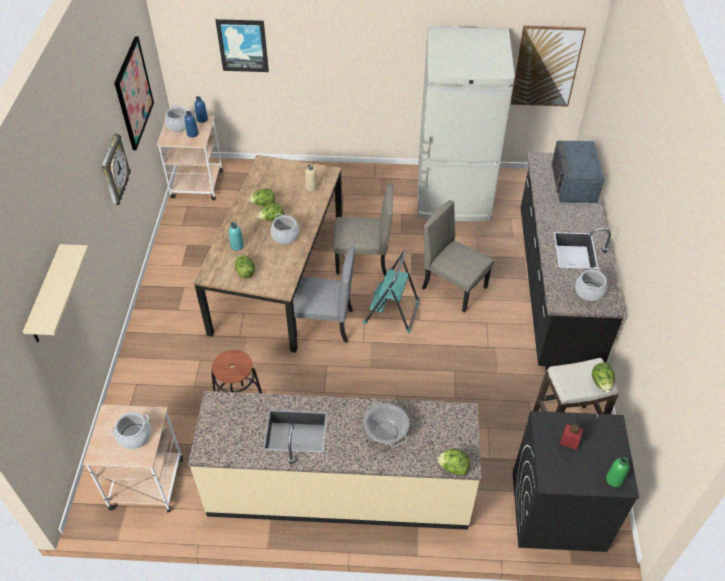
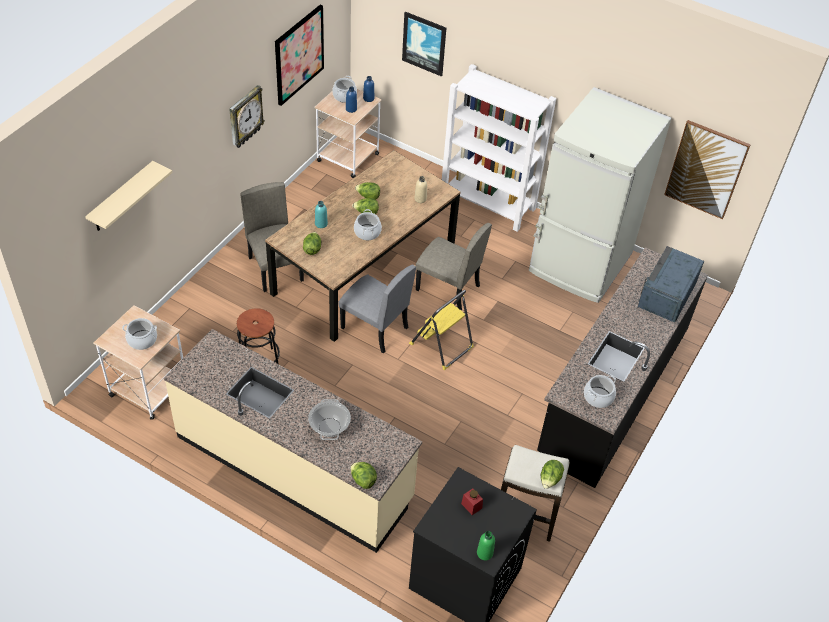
camera: 25 degrees right, 0 degrees up
(345, 175) = (488, 202): none -> white bookcase
(393, 313) = (443, 346): turquoise step ladder -> yellow step ladder
(454, 287) = (515, 349): beige chair -> beige chair (276, 269)

